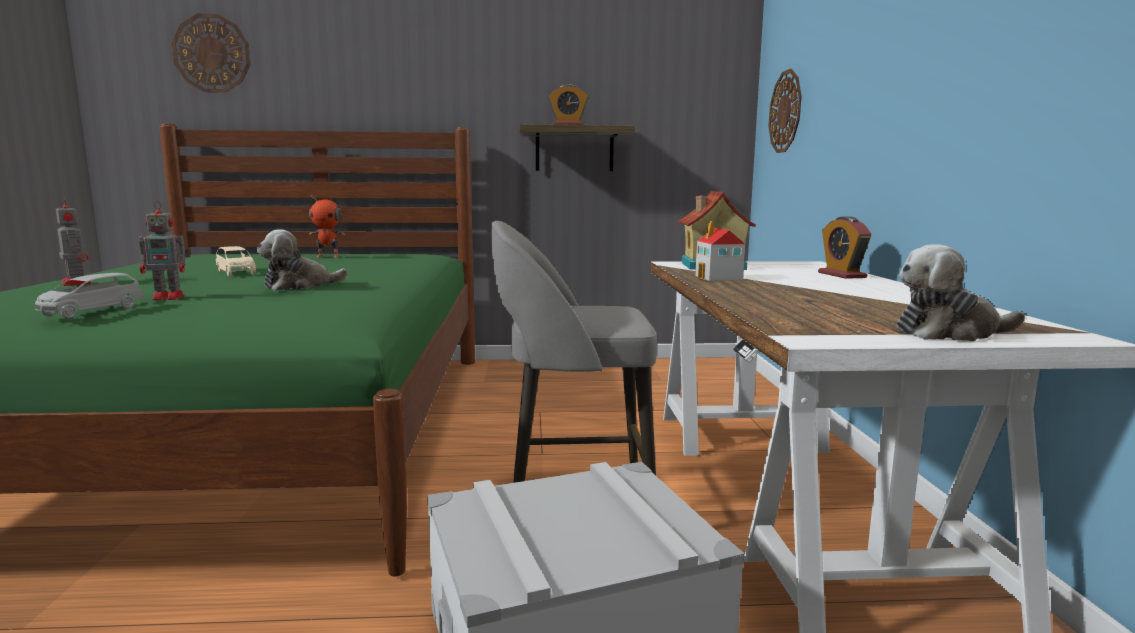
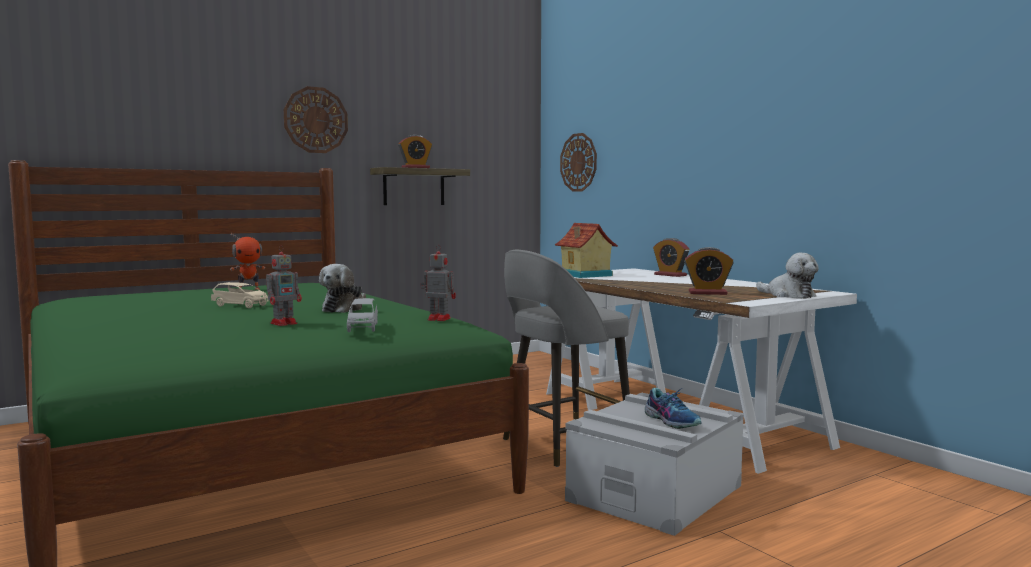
camera: 30 degrees left, 5 degrees down
(76, 283) = (137, 323): toy robot -> toy robot (437, 319)
(91, 311) = (271, 335): grey toy car -> grey toy car (363, 327)
(212, 53) = (67, 89): wall clock -> wall clock (316, 120)
(584, 536) = (672, 420): none -> shoe
(719, 278) = (614, 281): toy house -> none
(798, 311) = (707, 293): none -> alarm clock
(950, 333) = (788, 295): plush toy -> plush toy turned 90 degrees counterclockwise

